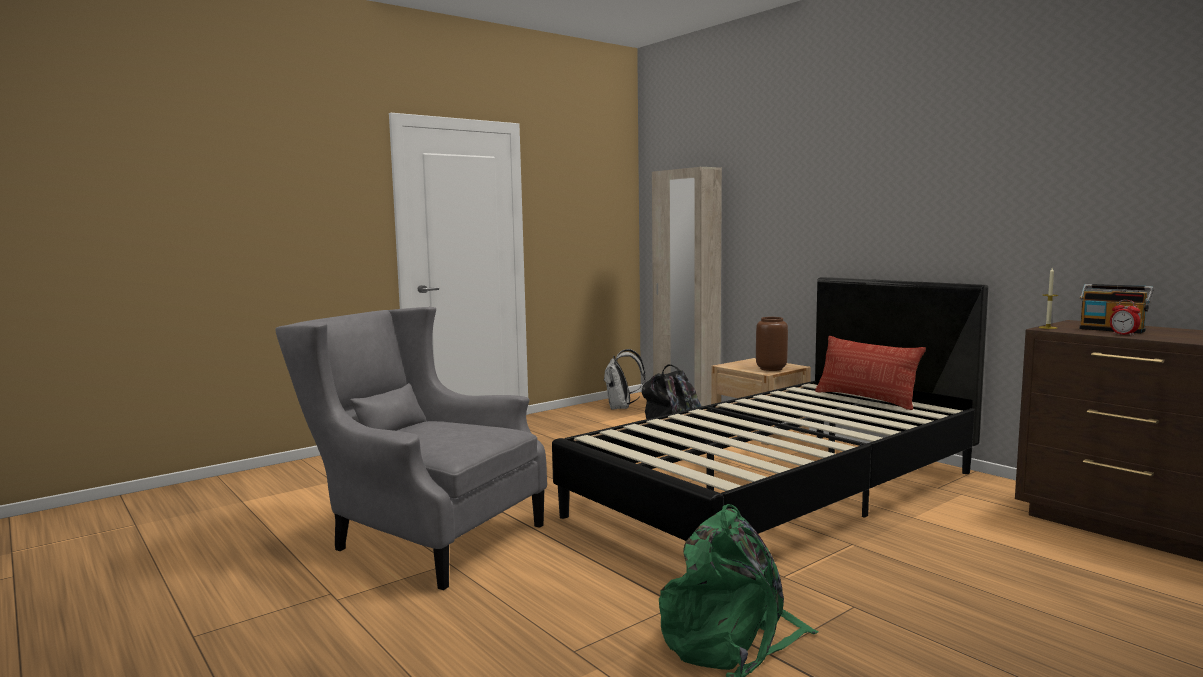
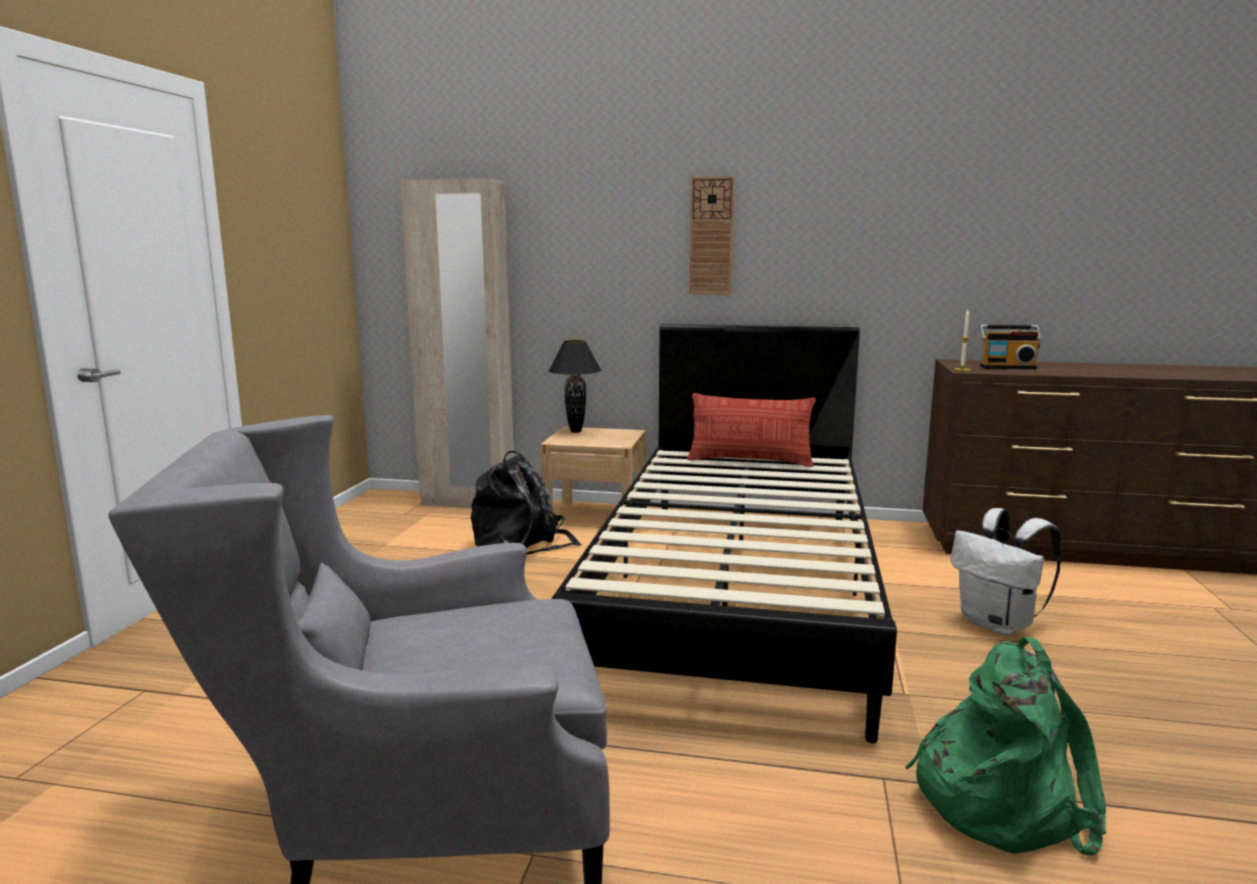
camera: 40 degrees left, 5 degrees up
(621, 408) = (382, 516): white backpack -> white backpack (998, 624)
(754, 361) = (575, 431): none -> black table lamp
(771, 368) = (614, 438): brown vase -> none
(864, 203) = (711, 236): none -> wall clock
(1123, 334) = (1032, 371): alarm clock -> none

